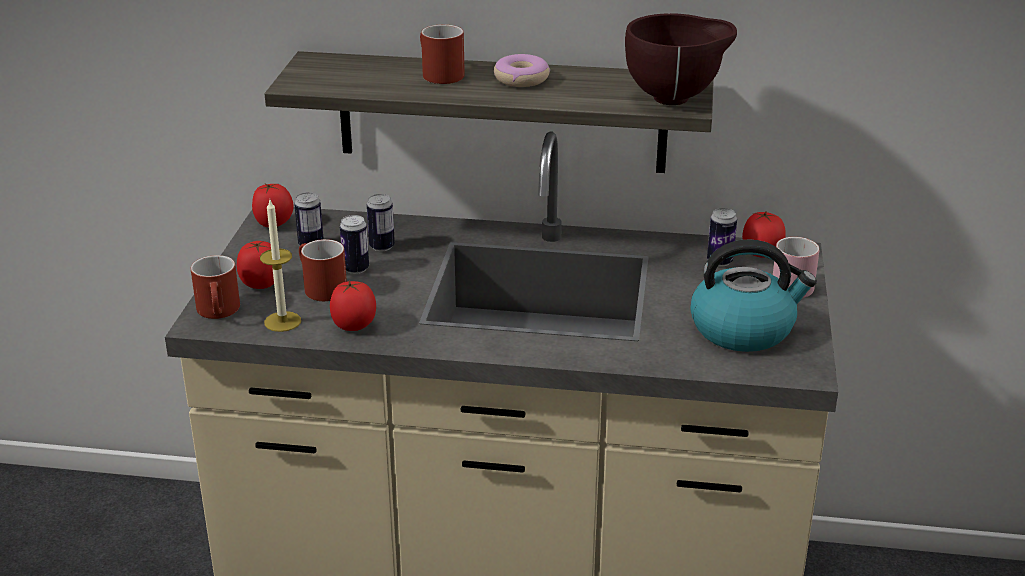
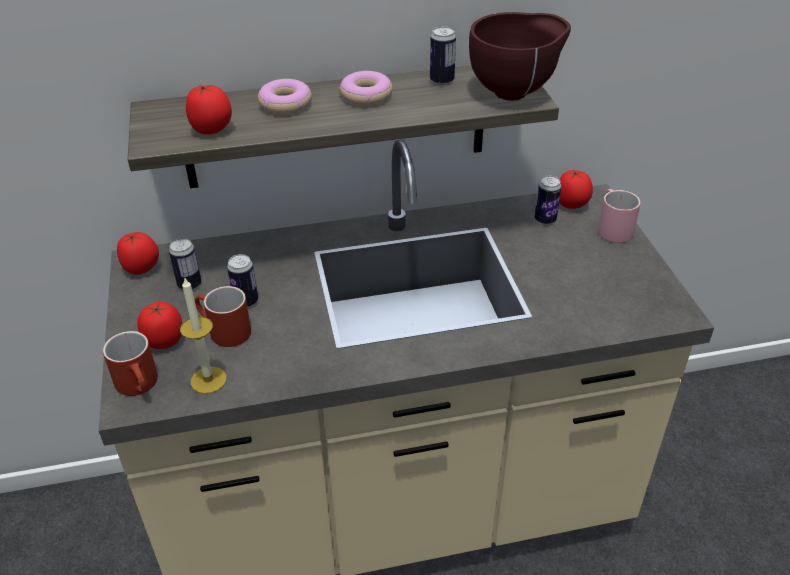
camera: 20 degrees left, 10 degrees up
(354, 326) = (280, 367): tomato -> tomato (212, 130)
(382, 246) = (256, 271): can -> can (441, 80)
(437, 74) = (285, 104): red mug -> donut
(744, 329) = (605, 283): kettle -> none

